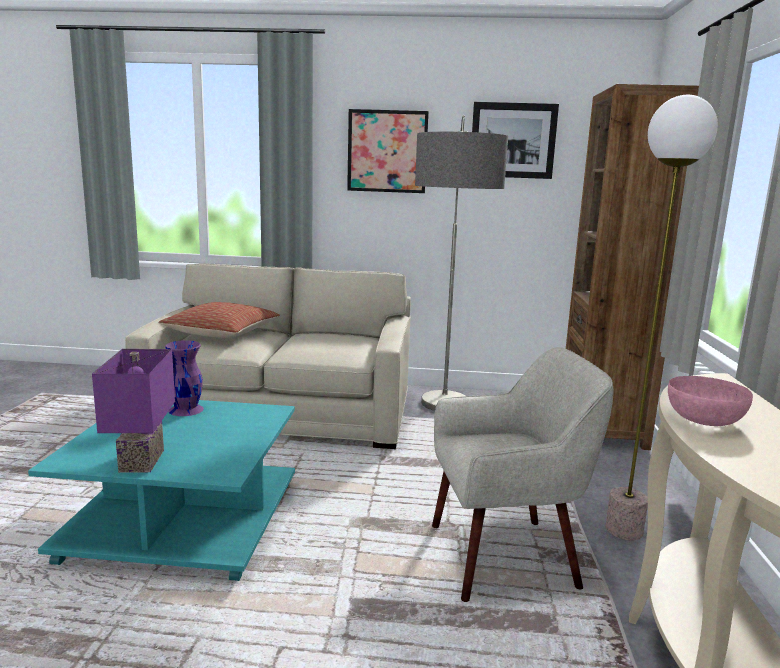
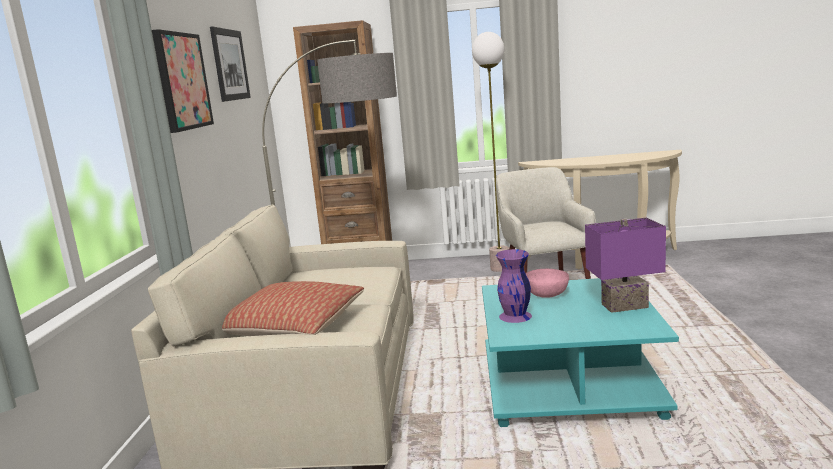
camera: 90 degrees left, 0 degrees up
(705, 420) = (591, 161): pink bowl -> pink bowl (547, 294)

